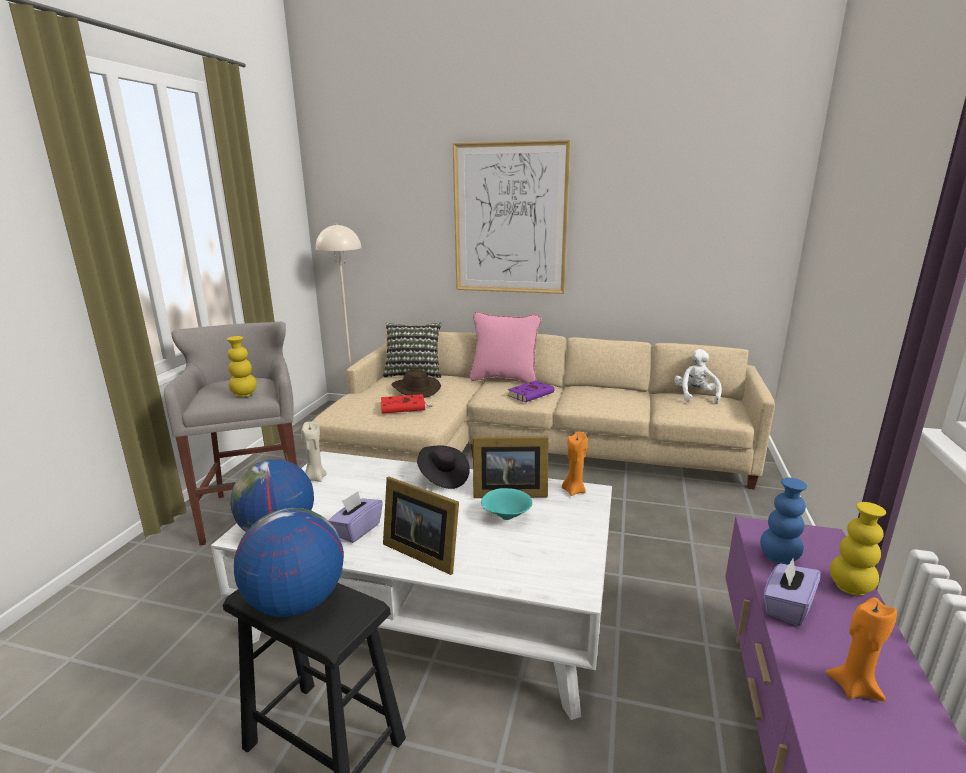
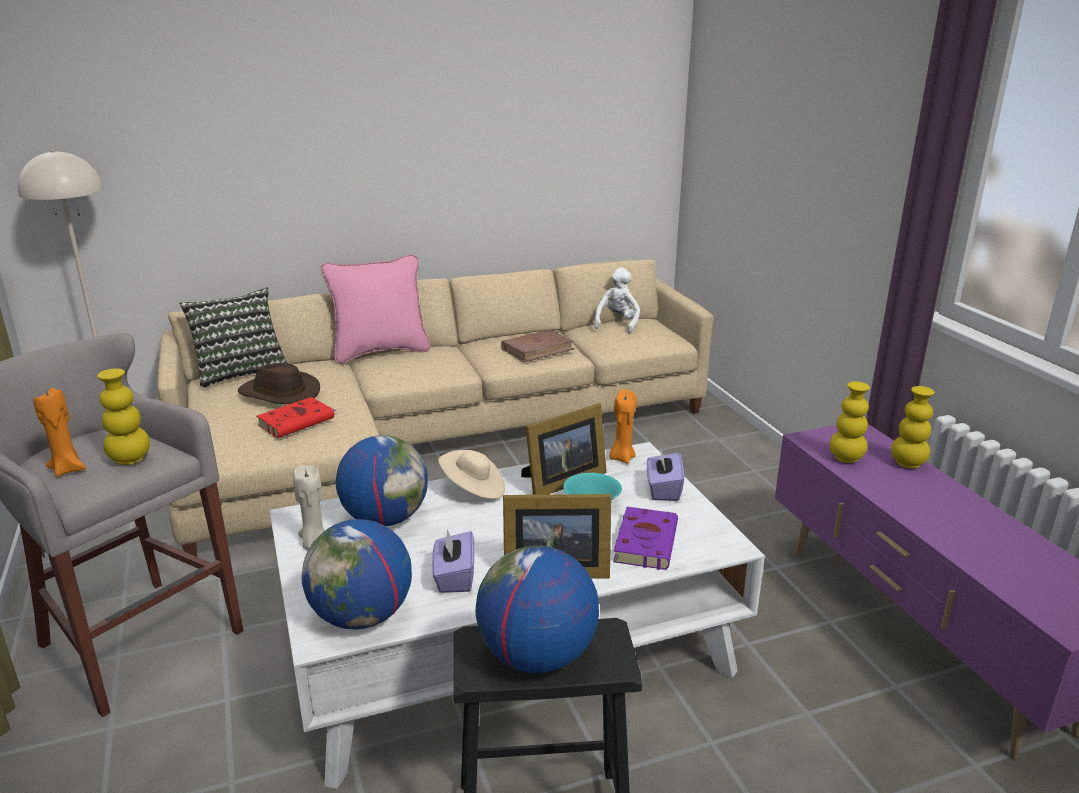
camera: 35 degrees left, 5 degrees up
(369, 477) = (385, 518): none -> globe
(443, 478) = (473, 489): black hat -> beige hat
(510, 219) = (342, 123): picture -> none
(531, 394) = (439, 363): purple book -> purple book (645, 541)
(609, 400) = (537, 349): none -> brown book
(695, 396) = (616, 323): white plush toy -> white plush toy turned 45 degrees clockwise
(778, 558) = (846, 458): blue vase -> yellow vase
(787, 606) = (885, 493): purple tissue box -> purple tissue box (663, 490)
(853, 687) = (969, 530): orange candle -> orange candle (68, 469)

